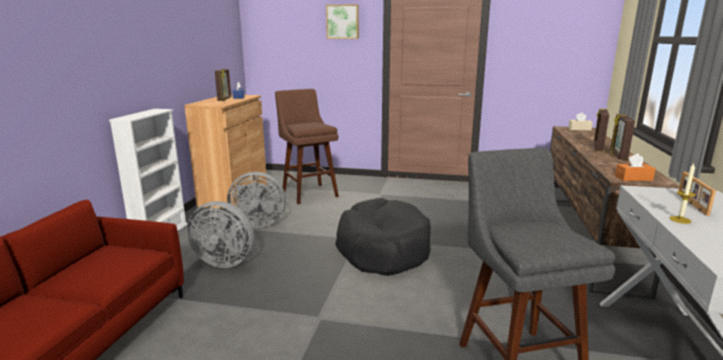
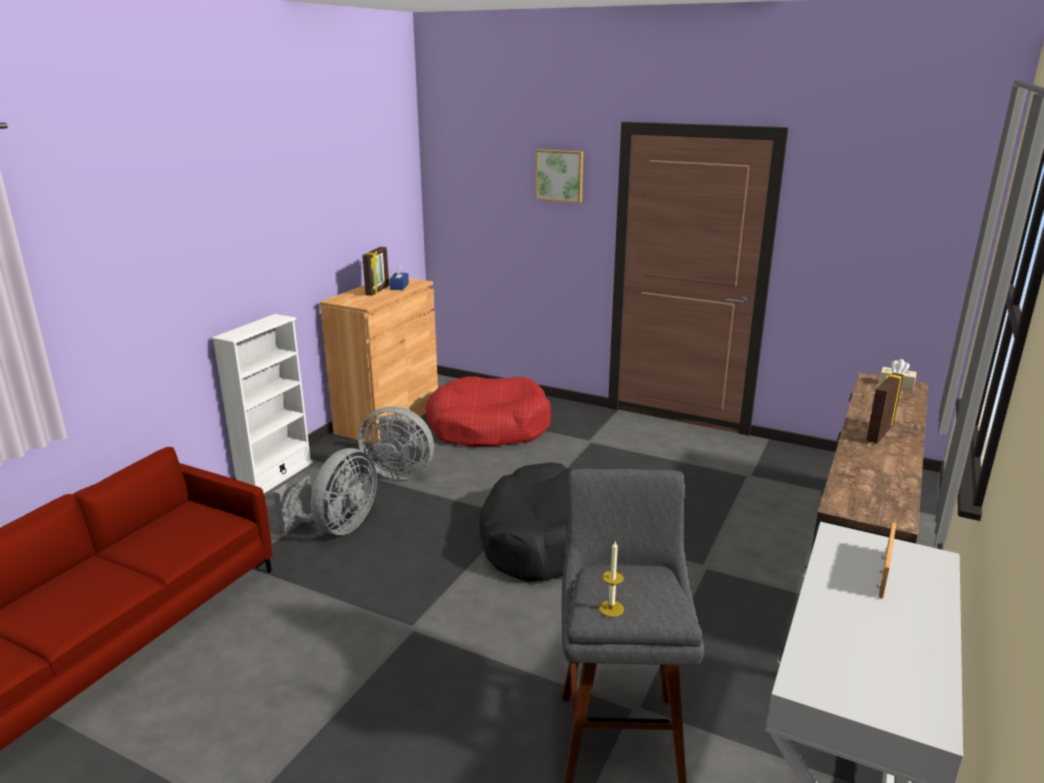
camera: 15 degrees right, 5 degrees up
(226, 261) = (337, 527): grey fan -> grey fan turned 90 degrees counterclockwise
(308, 193) = (488, 427): brown stool -> red dog bed
(617, 156) = (891, 456): picture frame -> none
(633, 178) = (862, 508): orange tissue box -> none
(680, 220) = (830, 599): candle -> candle (611, 608)

